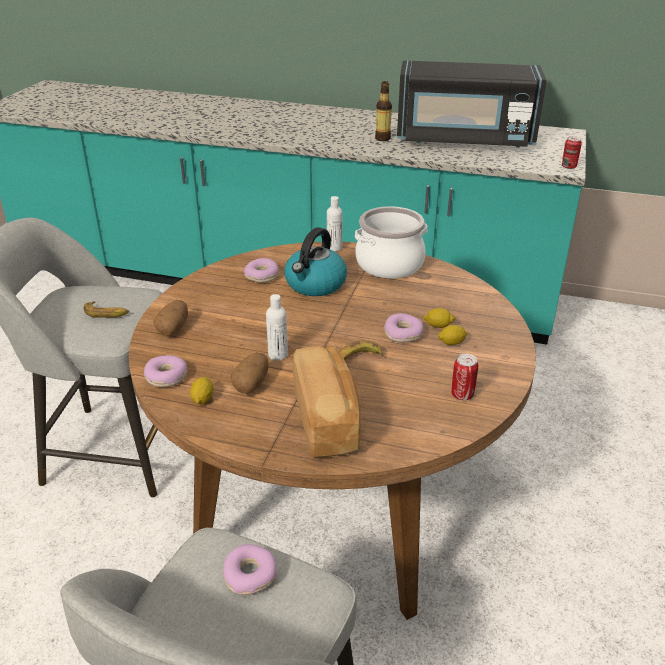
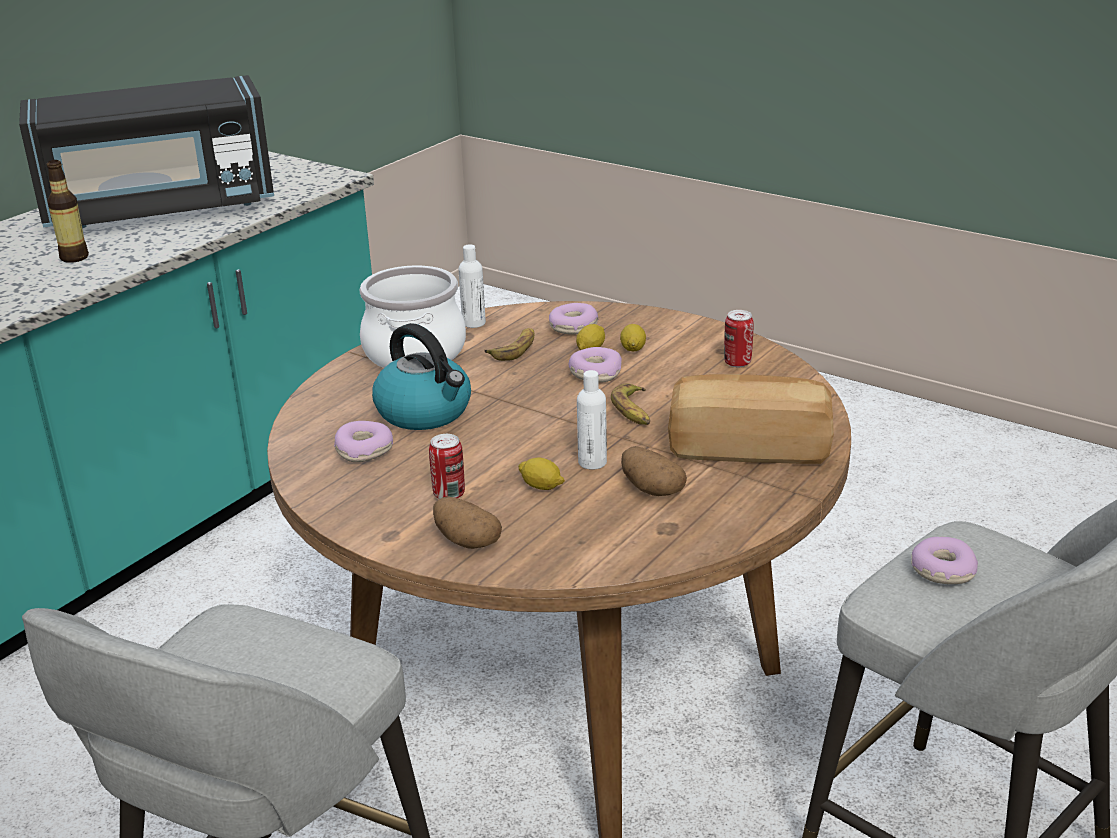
camera: 70 degrees left, 5 degrees down
(106, 313) = (273, 657): banana -> banana (514, 349)
(166, 377) = (599, 555): donut -> donut (573, 327)
(202, 399) = (666, 529): lemon -> lemon (541, 486)
(334, 248) = (328, 383): white bottle -> white bottle (474, 323)
(464, 139) = (159, 208): black microwave -> black microwave turned 45 degrees clockwise
(568, 167) = (331, 174): can -> can (449, 494)

